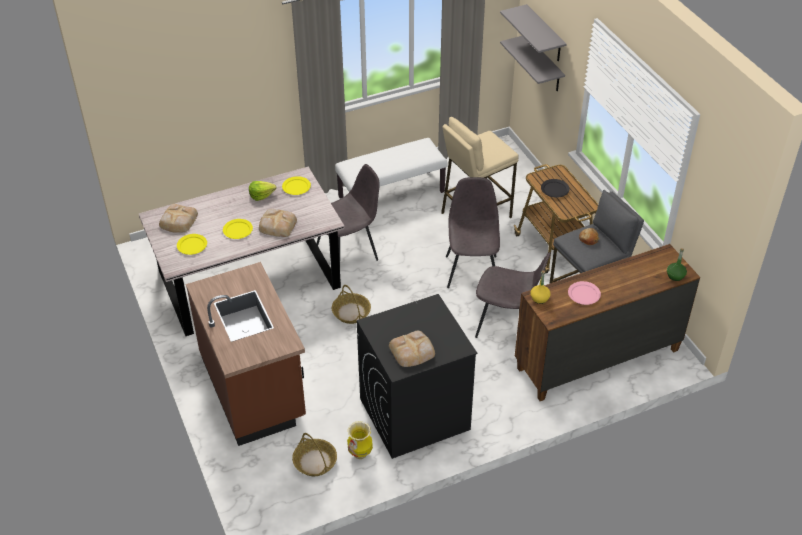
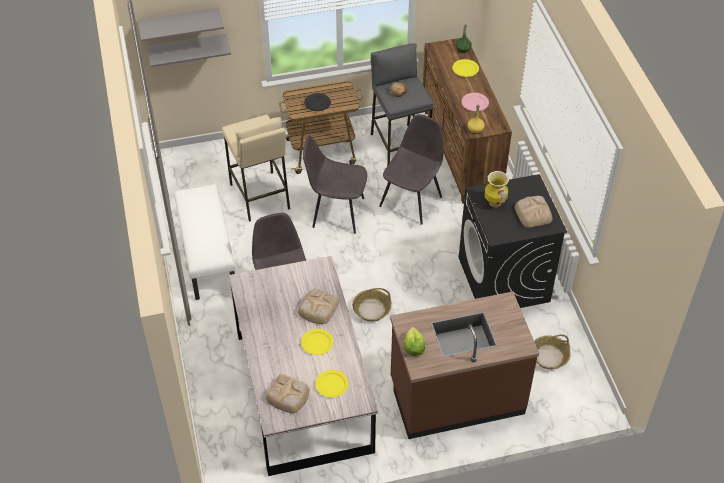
camera: 80 degrees left, 5 degrees up
(261, 195) = (265, 318): lettuce -> lettuce (413, 347)
(296, 187) = (261, 287): yellow plate -> yellow plate (465, 69)
(360, 453) = (543, 323): vase -> vase (495, 202)

